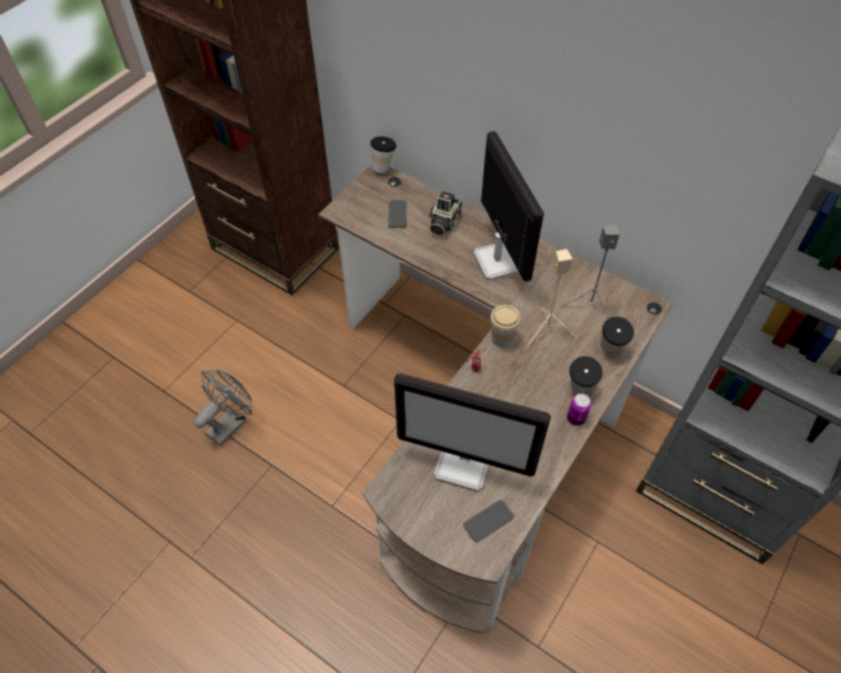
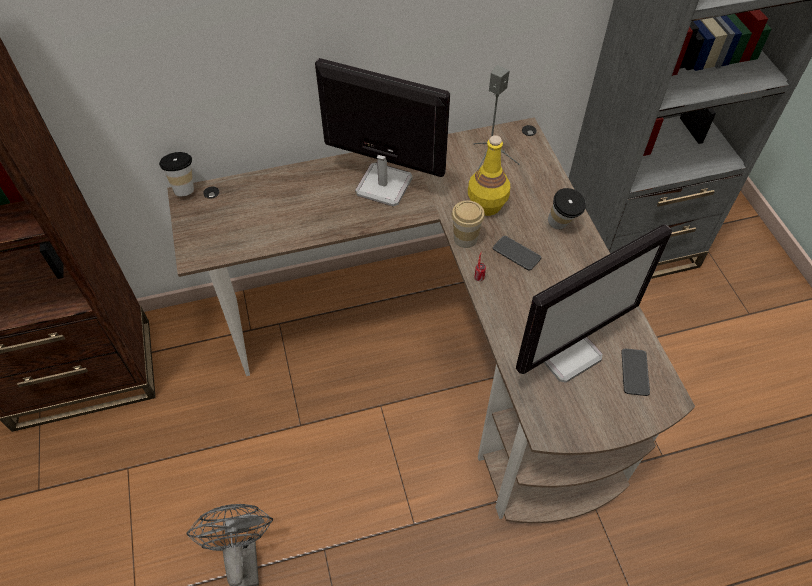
camera: 50 degrees left, 0 degrees up
(397, 214) = (252, 216): phone -> phone (516, 253)
(443, 223) = (301, 192): camera -> none
(547, 330) = (486, 204): beige speaker -> yellow bottle
(576, 418) = (586, 247): can -> none
(610, 350) = (543, 182): cup -> none

